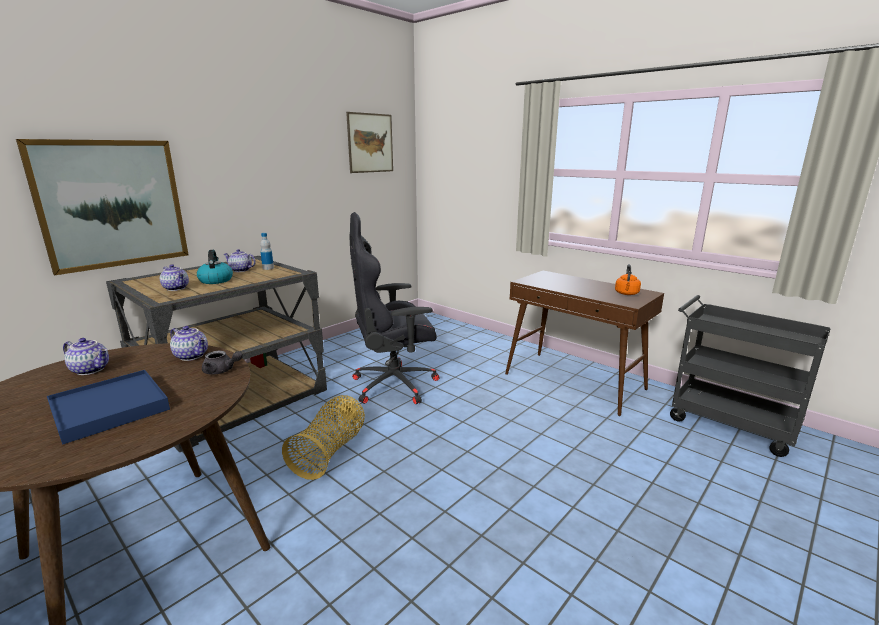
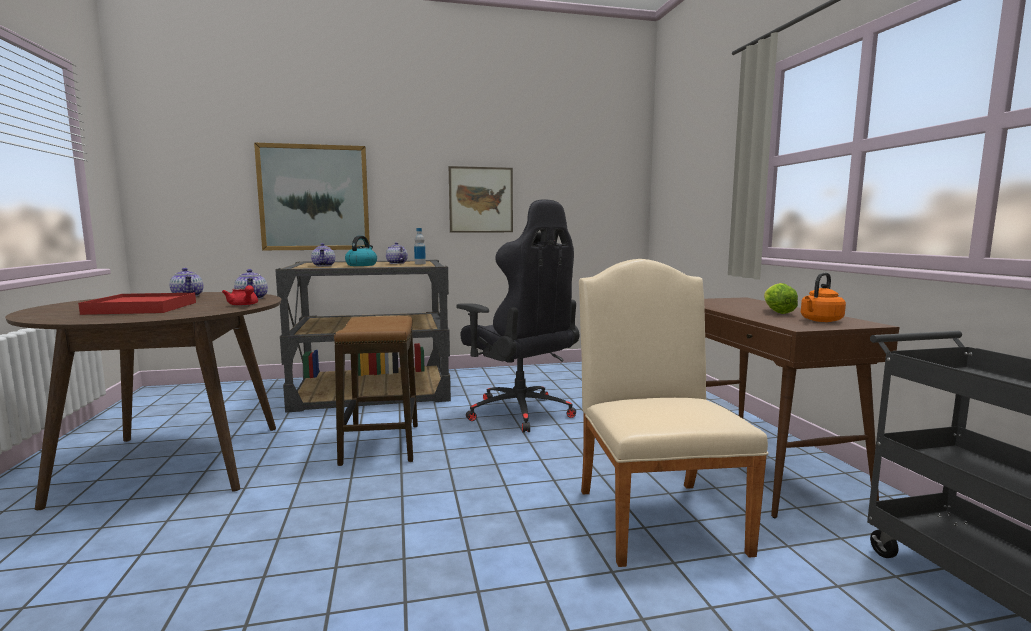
camera: 35 degrees right, 10 degrees down
(109, 408) = (142, 308): blue tray -> red tray
(222, 371) = (244, 305): grey teapot -> red teapot
(330, 452) = (381, 444): basket -> stool
(370, 143) = (585, 153): picture -> picture (481, 200)
(395, 385) = (518, 412): black office chair -> black office chair turned 150 degrees counterclockwise
(569, 436) = (655, 513): none -> beige chair
(592, 287) = (776, 312): none -> lettuce

